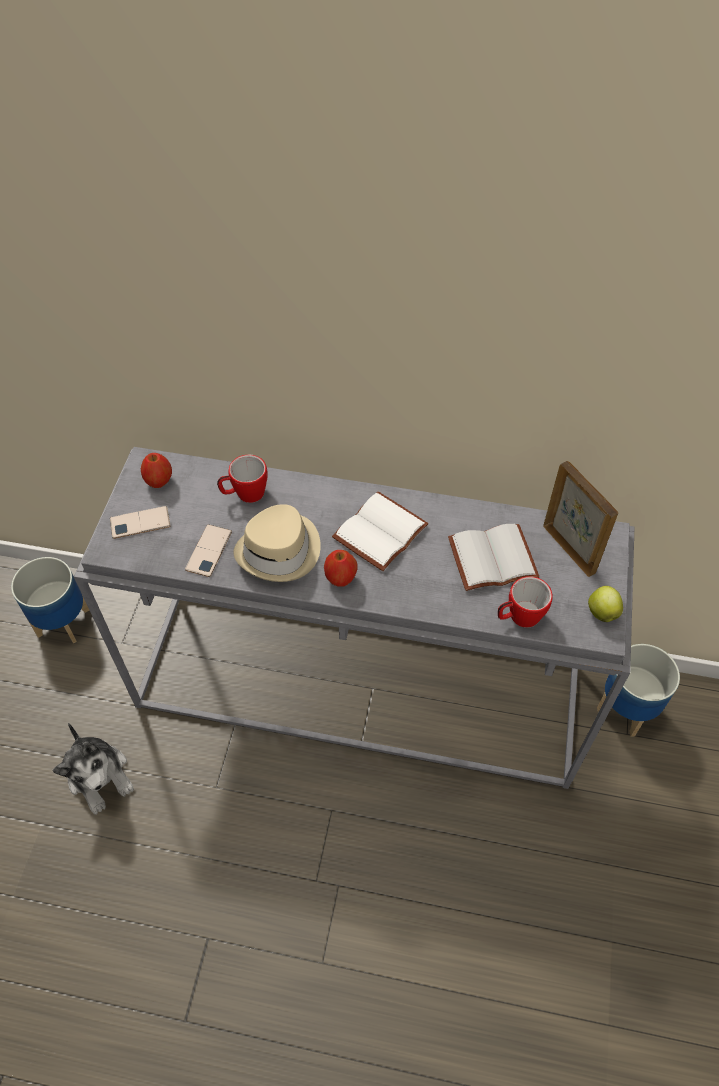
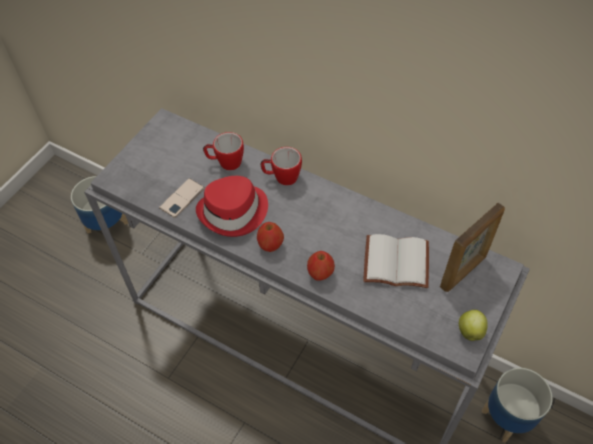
camera: 20 degrees right, 0 degrees up
(100, 776) = (92, 344): plush toy -> none
(140, 523) = (142, 164): phone -> none
(159, 481) = (168, 138): apple -> apple (320, 274)
(280, 551) = (234, 212): beige hat -> red hat
(381, 534) = (315, 219): white book -> none
(519, 617) = (398, 315): mug -> mug (281, 177)
(569, 548) = (463, 271): picture frame -> picture frame turned 60 degrees clockwise

